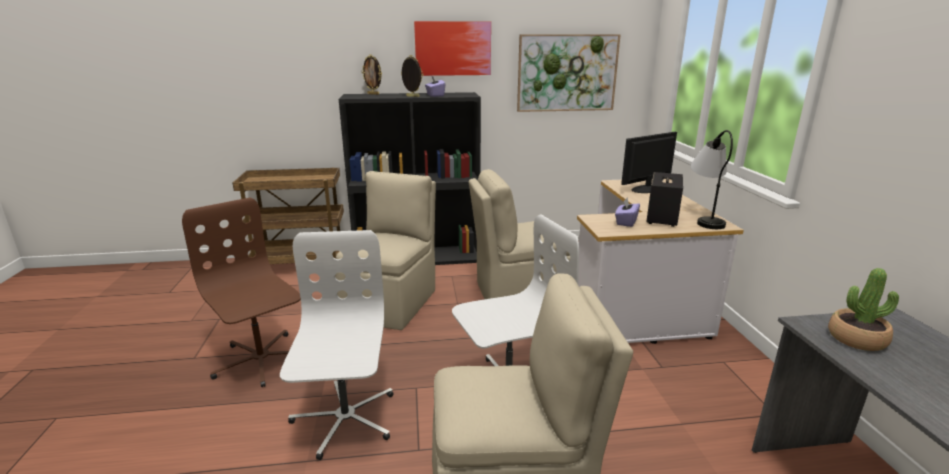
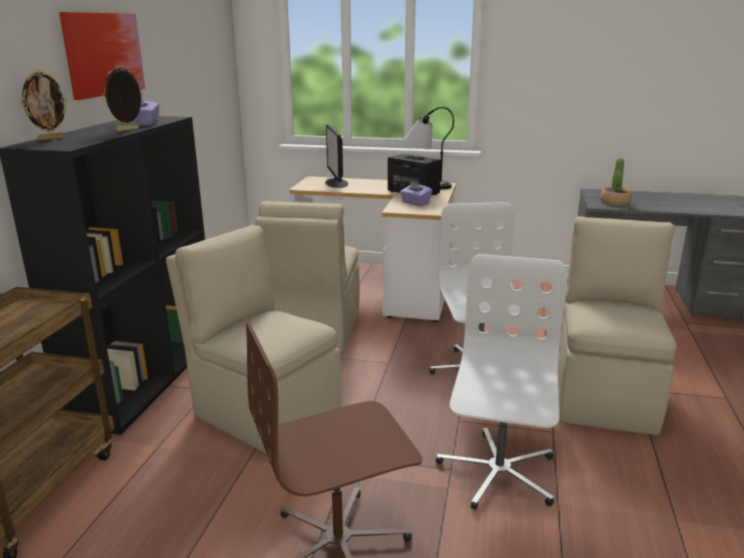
camera: 70 degrees left, 0 degrees up
(344, 419) = (497, 472): white office chair -> white office chair turned 90 degrees clockwise
(567, 73) = (192, 78): picture -> none

